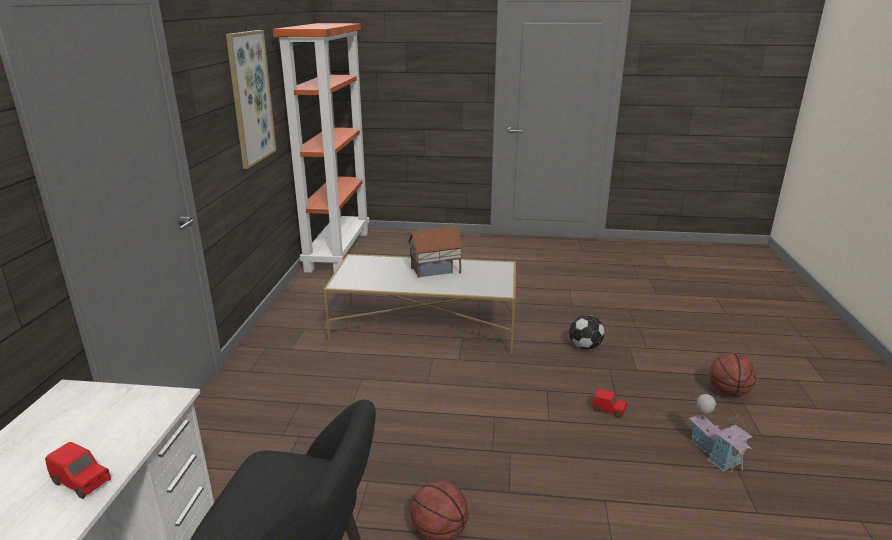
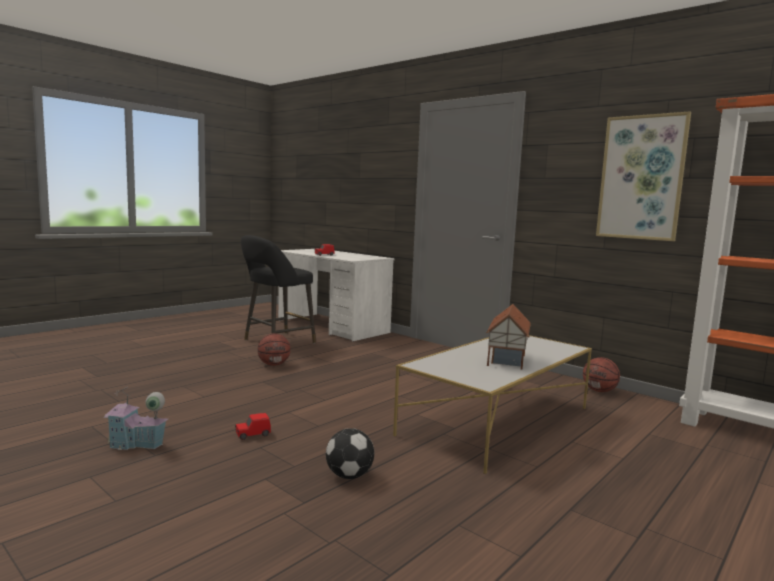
camera: 125 degrees right, 15 degrees down
(728, 392) = (139, 505): basketball -> basketball (599, 391)

